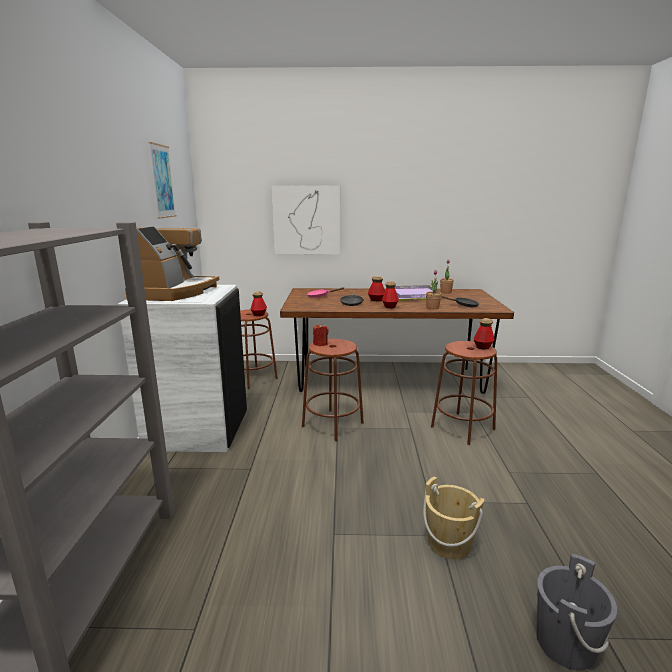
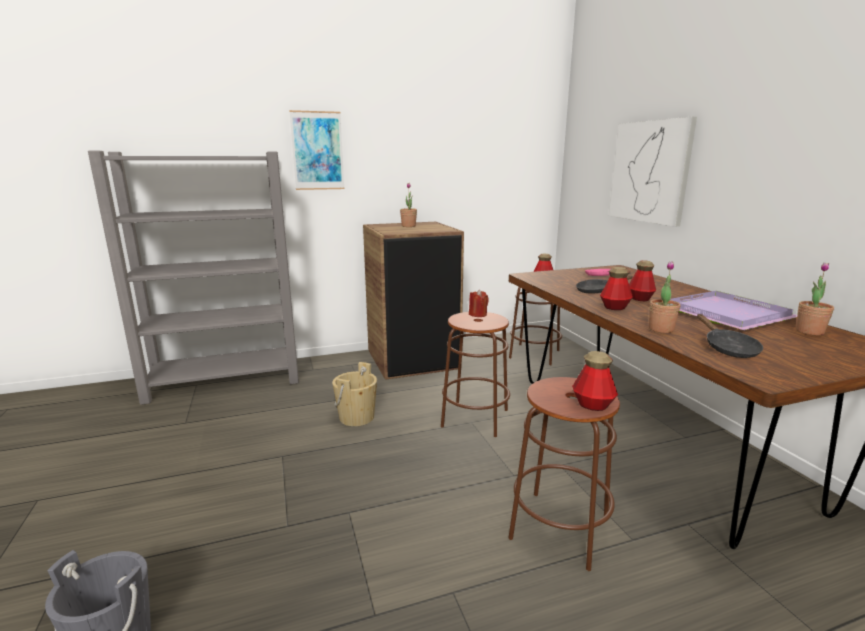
camera: 70 degrees right, 0 degrees up
(162, 181) = (480, 126): picture -> picture (317, 151)
(174, 292) = (408, 226): coffee machine -> potted plant
(198, 429) = (413, 359): white cabinet -> brown cabinet
(449, 543) = (275, 534): beige bucket -> beige bucket (356, 417)

